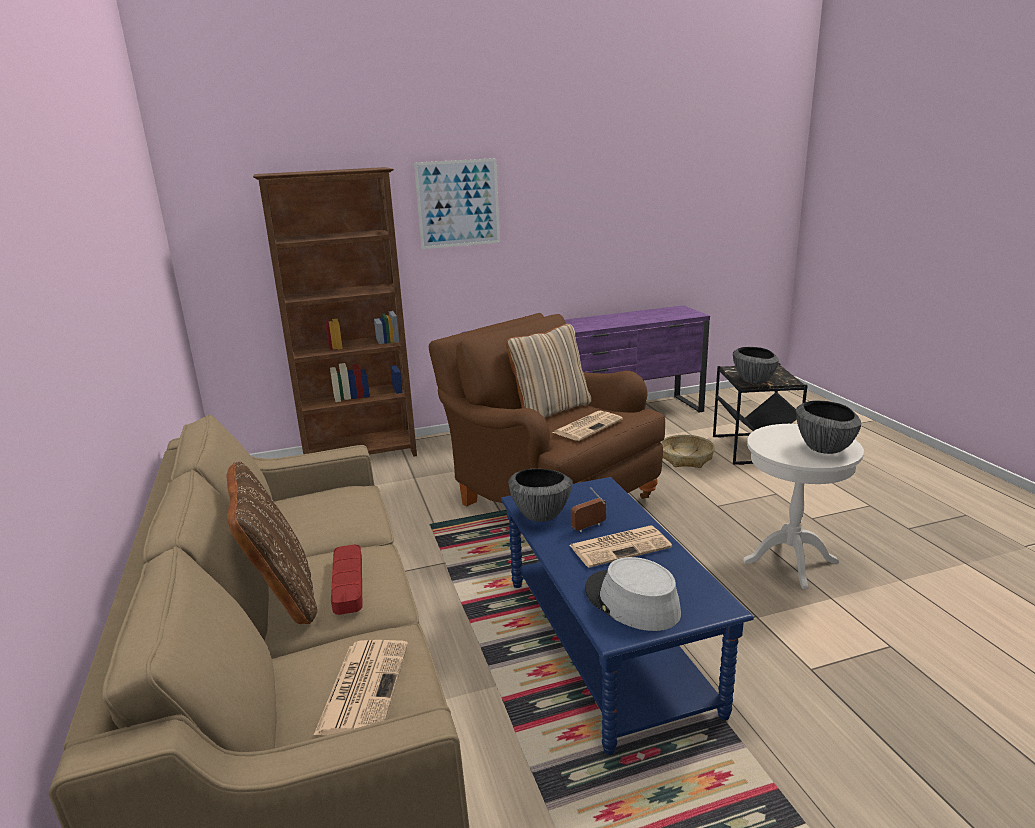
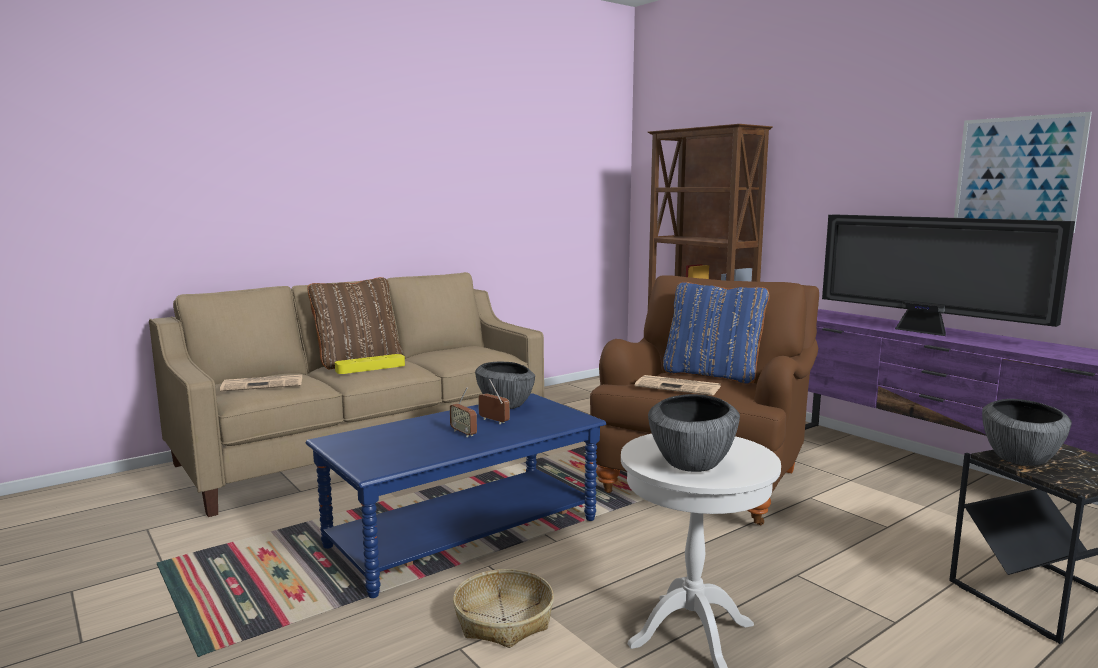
camera: 70 degrees right, 10 degrees down
(348, 583) = (370, 368): red tray -> yellow tray
(458, 203) = (838, 165): picture -> picture (1017, 174)
(550, 410) = (712, 375): beige pillow -> blue pillow
(574, 326) = (925, 332): none -> television
(621, 546) = (463, 433): newspaper -> radio
(631, 601) = (375, 442): grey hat -> none
(686, 458) = (918, 544): basket -> basket (504, 620)

